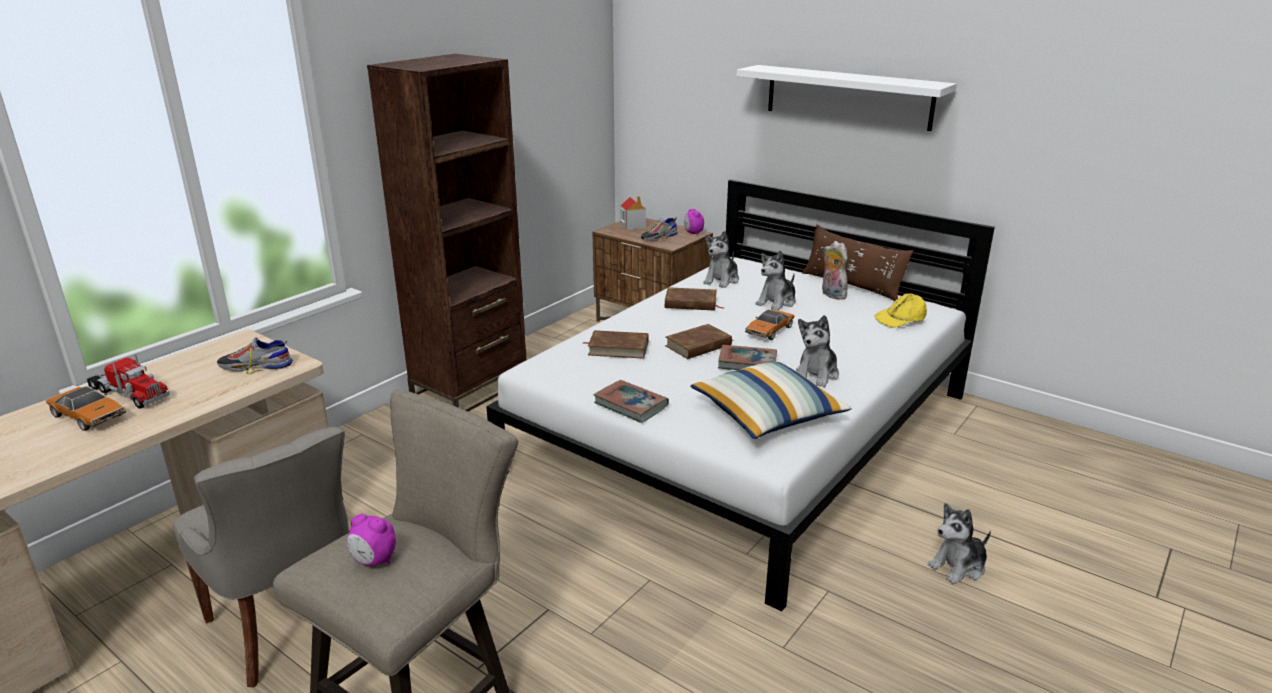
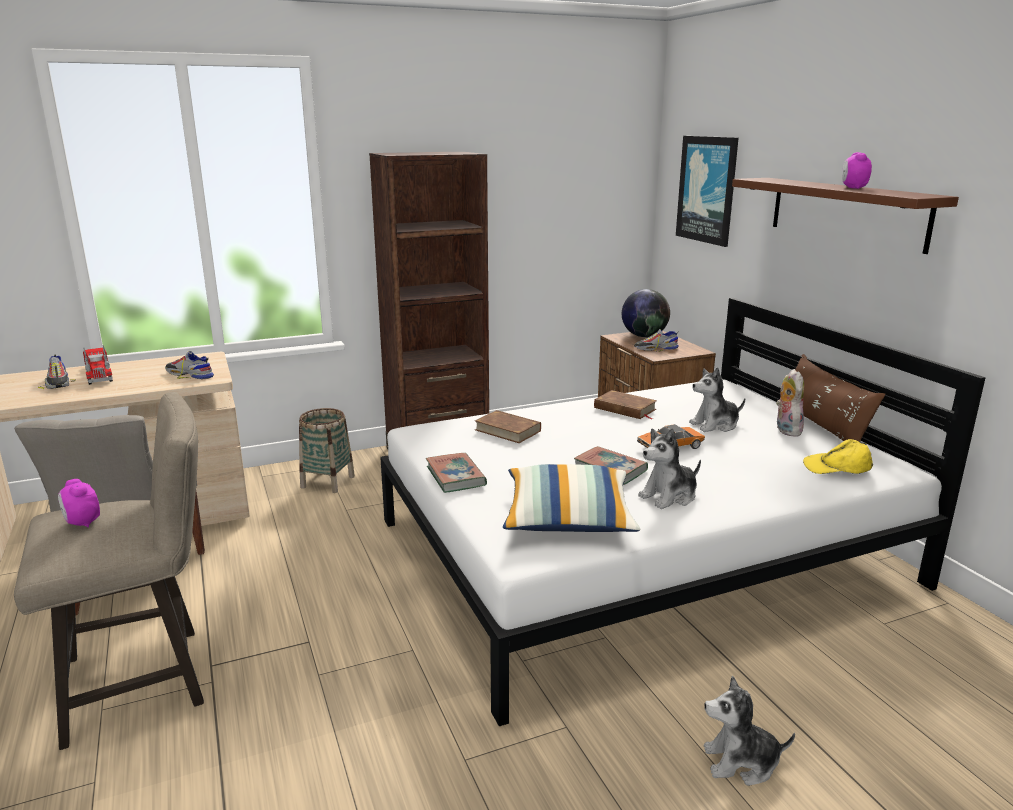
camera: 30 degrees right, 5 degrees down
(89, 416) = (58, 382): toy car -> shoe
(386, 450) = (328, 482): none -> basket
(632, 226) = (644, 336): toy house -> globe
(683, 75) = (707, 189): none -> picture
(693, 233) = (694, 350): alarm clock -> alarm clock (853, 188)
(698, 346) = (583, 444): brown book -> none
(722, 280) = (683, 396): plush toy -> none
(848, 97) = (846, 212): white shelf -> brown shelf

